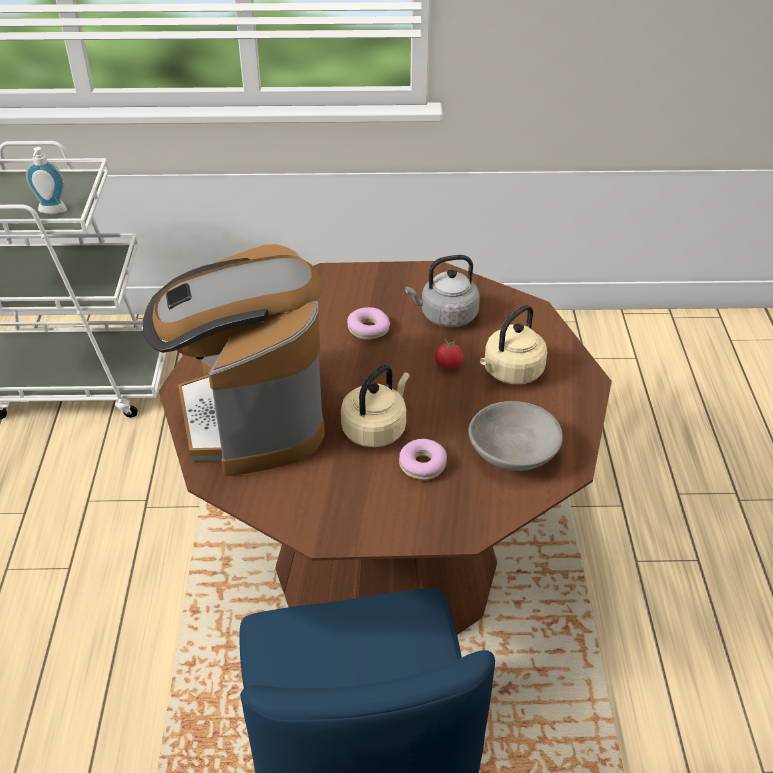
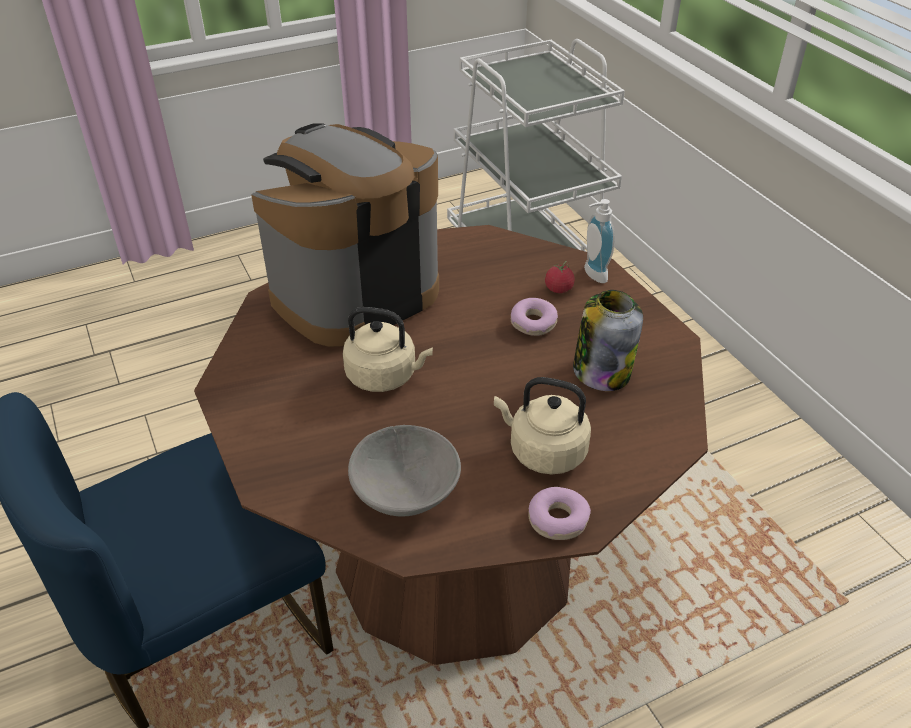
camera: 65 degrees right, 0 degrees up
(52, 212) = (535, 102): soap dispenser -> soap dispenser (592, 275)
(422, 465) = (350, 425): donut -> donut (558, 520)
(445, 316) = (601, 371): grey kettle -> jar
(448, 365) = (520, 397): tomato -> tomato (558, 289)

